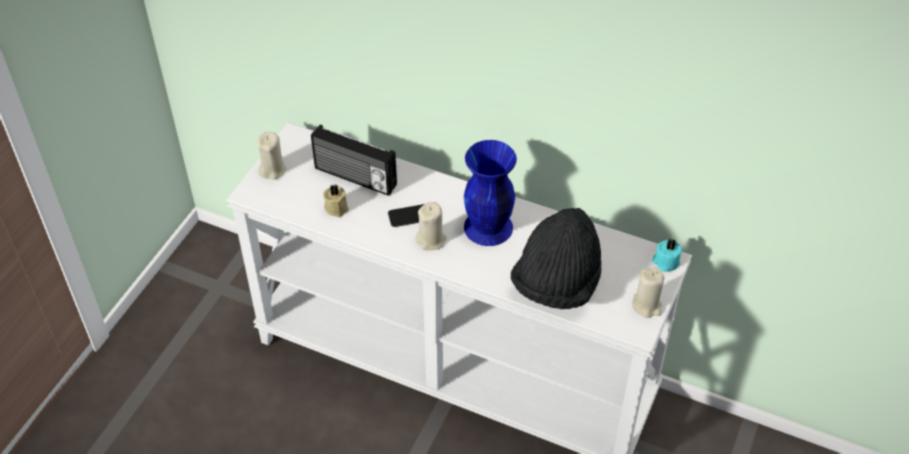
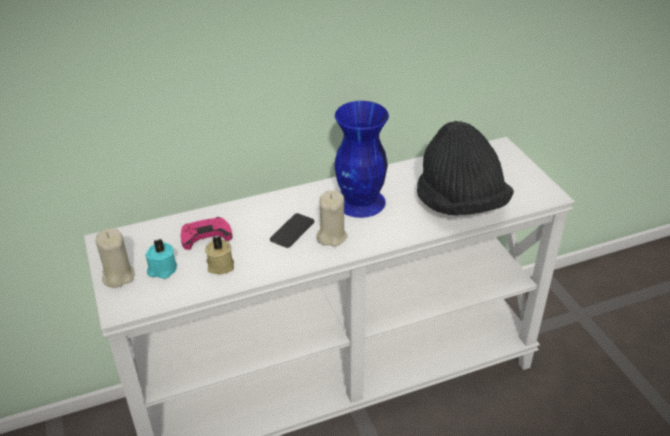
camera: 45 degrees left, 10 degrees down
(354, 178) = (206, 236): radio -> pink game controller
(647, 305) = (530, 178): beige candle -> none
(665, 262) = (500, 149): turquoise candle -> turquoise candle (162, 269)

